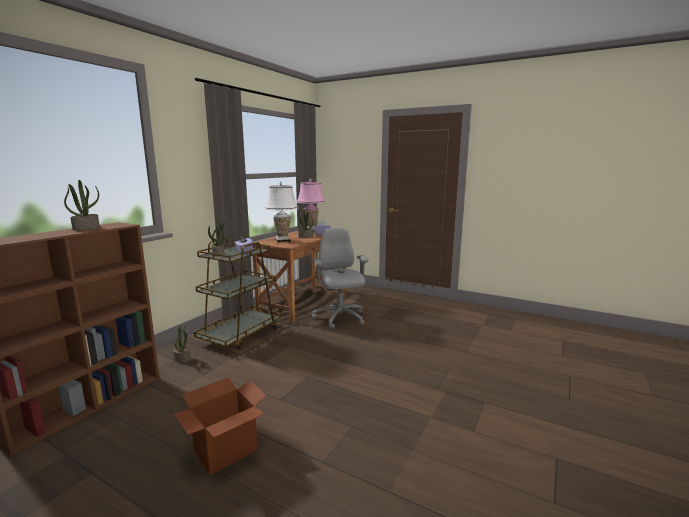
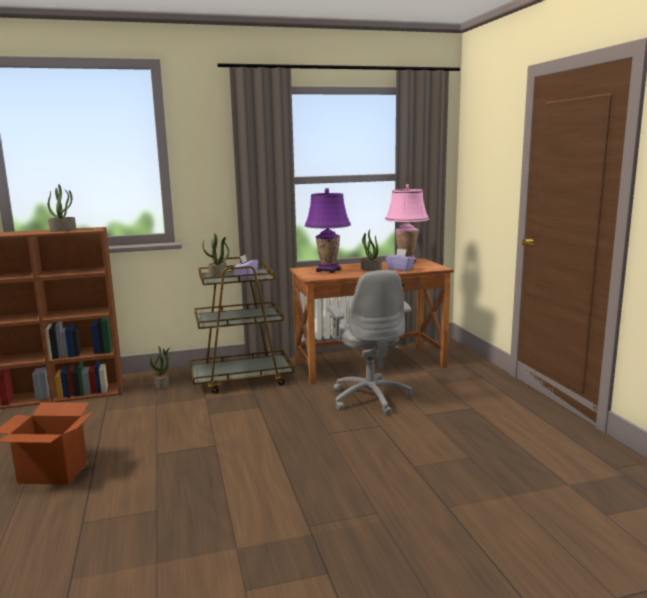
camera: 45 degrees right, 0 degrees up
(283, 241) = (328, 270): white table lamp -> purple table lamp
(339, 318) = (370, 397): grey office chair -> grey office chair turned 135 degrees clockwise

